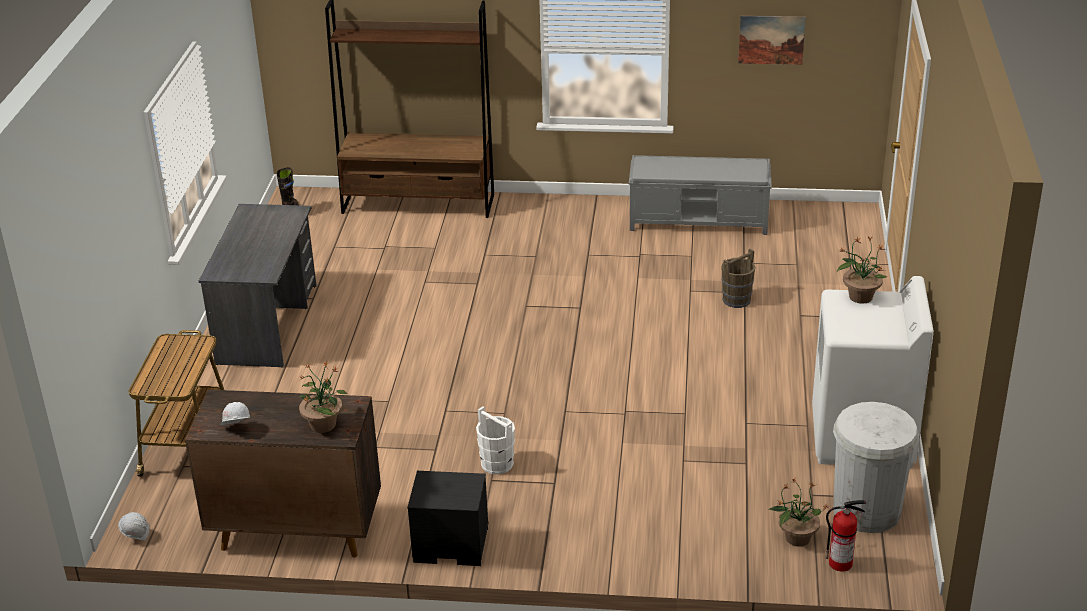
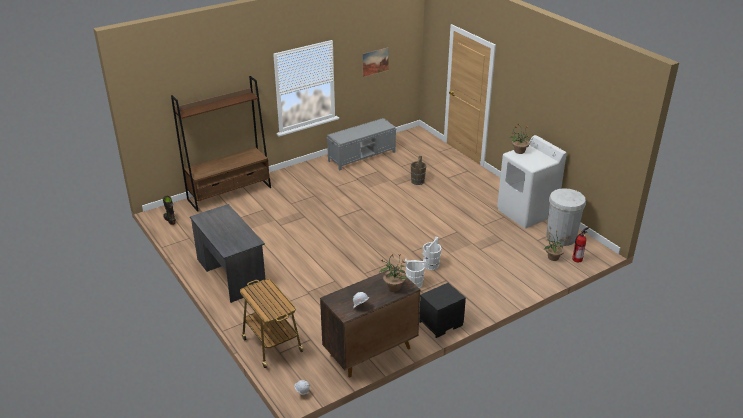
camera: 40 degrees left, 0 degrees up
(564, 448) = (431, 265): none -> white bucket

